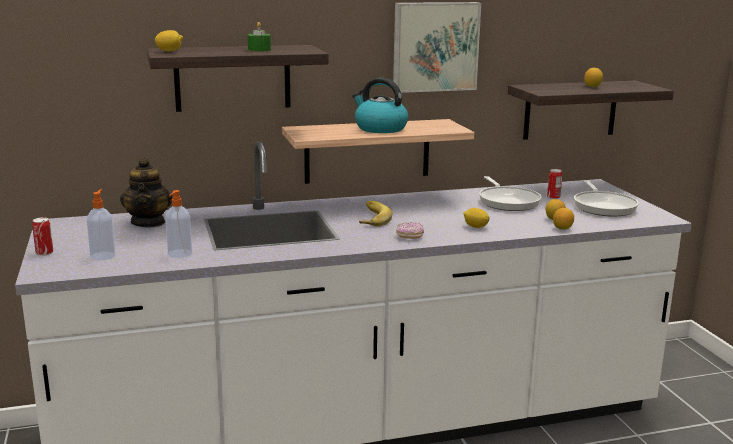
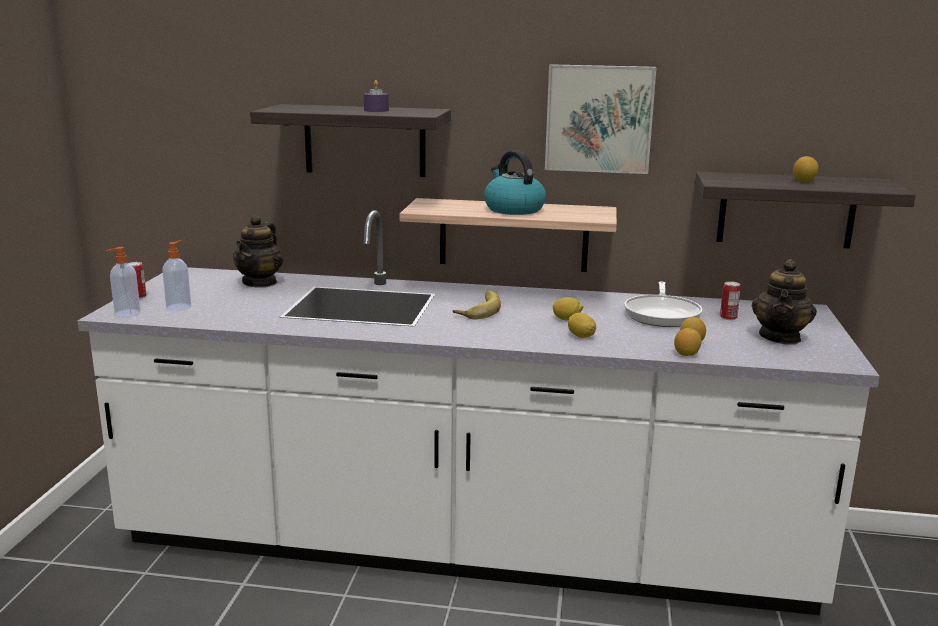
camera: 25 degrees right, 0 degrees up
(169, 51) = (286, 107): lemon -> lemon (567, 319)
(179, 254) = (244, 316): soap dispenser -> soap dispenser (126, 313)
(259, 49) = (376, 110): green candle -> purple candle
(409, 237) = (490, 335): donut -> none
(603, 206) = (780, 337): frying pan -> teapot

